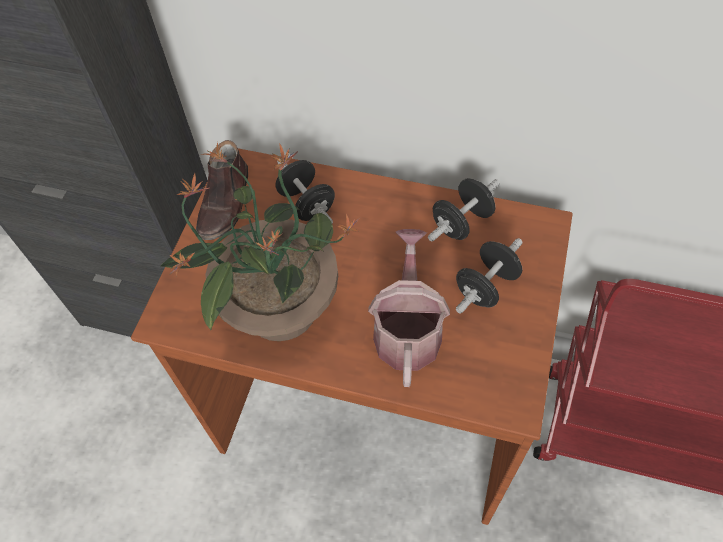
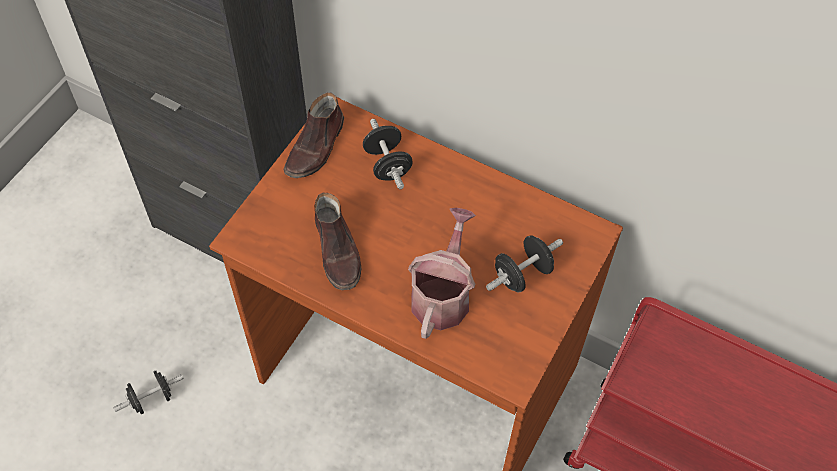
camera: 10 degrees right, 0 degrees up
(278, 308) = (338, 251): potted plant -> brown shoe
(461, 222) = (519, 213): black dumbbell -> black dumbbell (152, 398)

